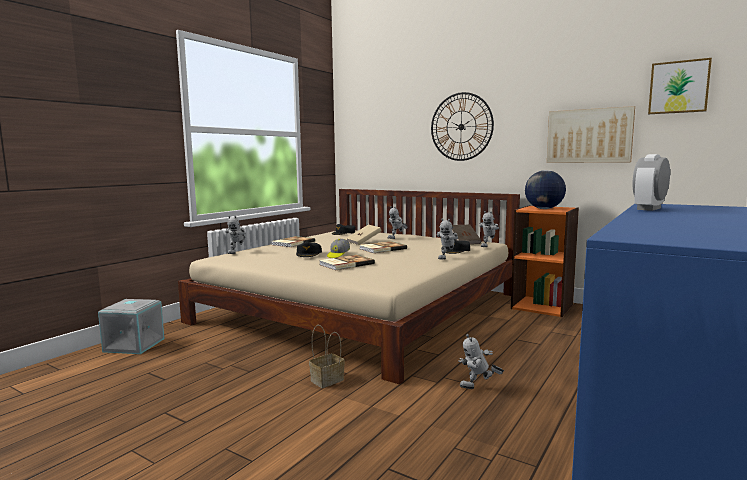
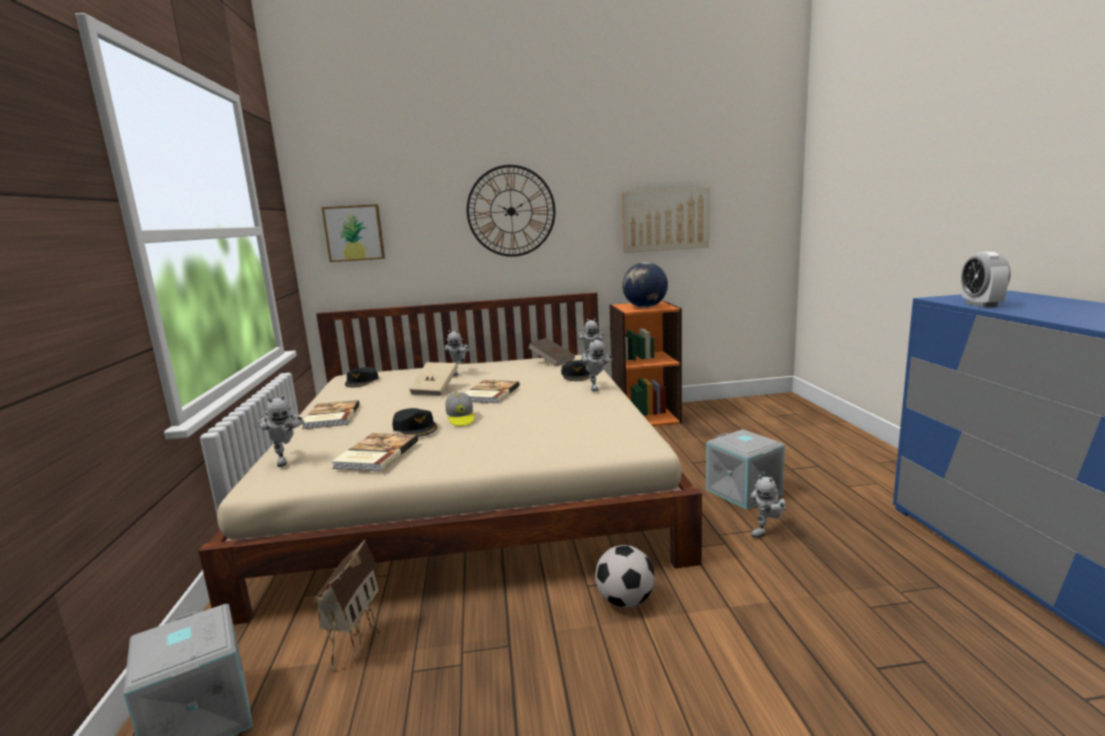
camera: 40 degrees left, 5 degrees up
(204, 346) = (354, 647): none -> toy house
(327, 379) = (625, 601): basket -> football
(345, 264) = (509, 429): book -> book (375, 455)
(516, 365) = (744, 491): none -> grey storage box
(679, 87) = (744, 168): picture -> picture (354, 233)

